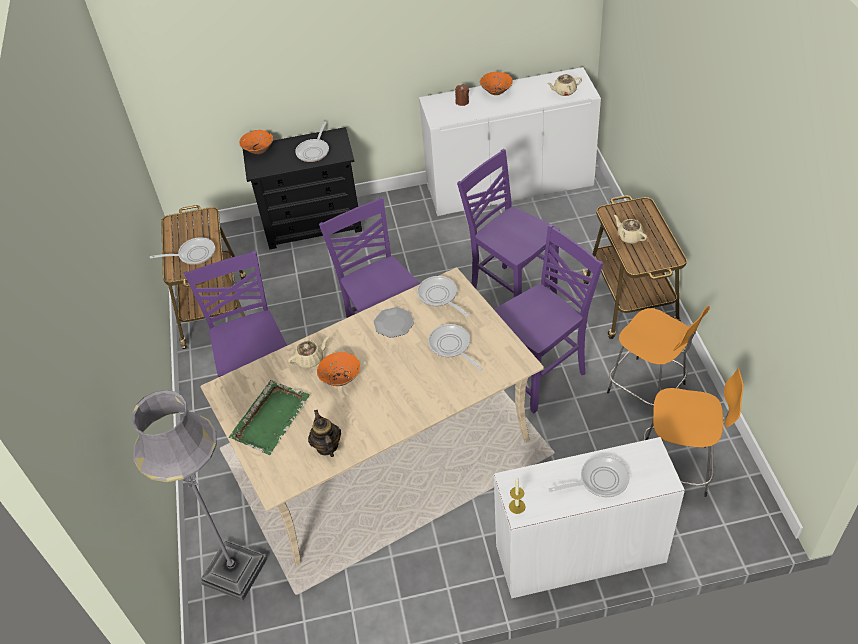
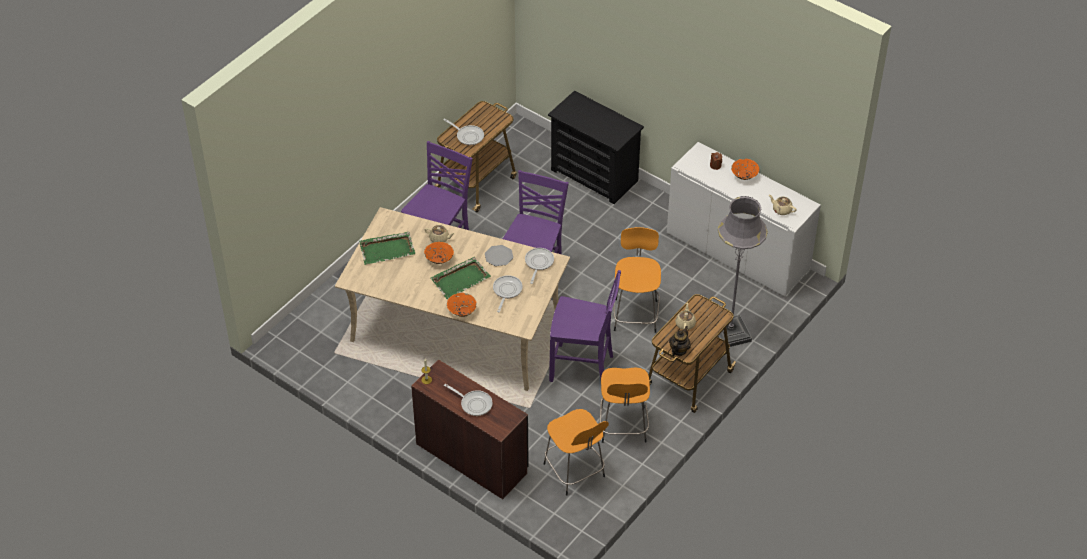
camera: 45 degrees right, 0 degrees up
(234, 571) = (323, 318): grey floor lamp -> grey floor lamp (730, 333)
(258, 150) = (578, 100): orange bowl -> orange bowl (462, 311)
(314, 151) = (605, 127): frying pan -> none
(327, 446) = (392, 283): teapot -> teapot (678, 350)
(391, 376) = (461, 279): none -> green tray
(511, 294) = (635, 314): purple chair -> orange stool
(579, 552) = (472, 457): white desk -> brown desk

